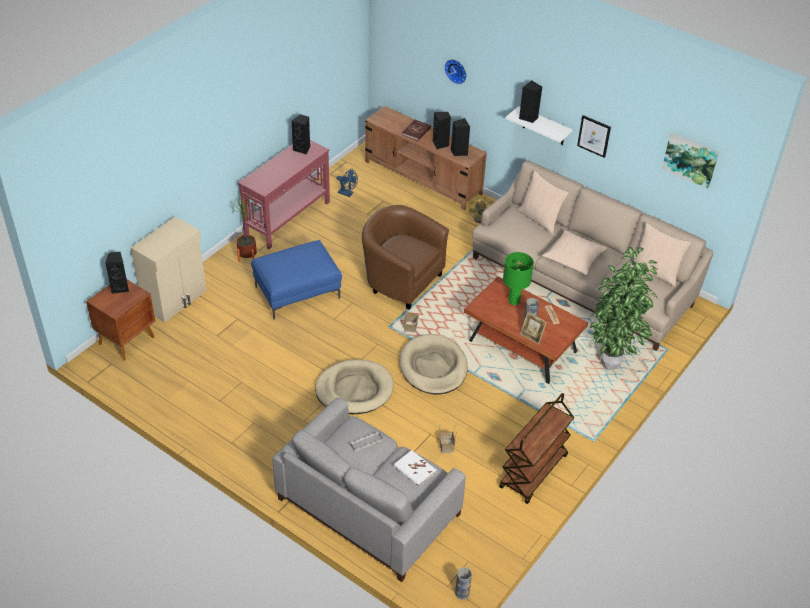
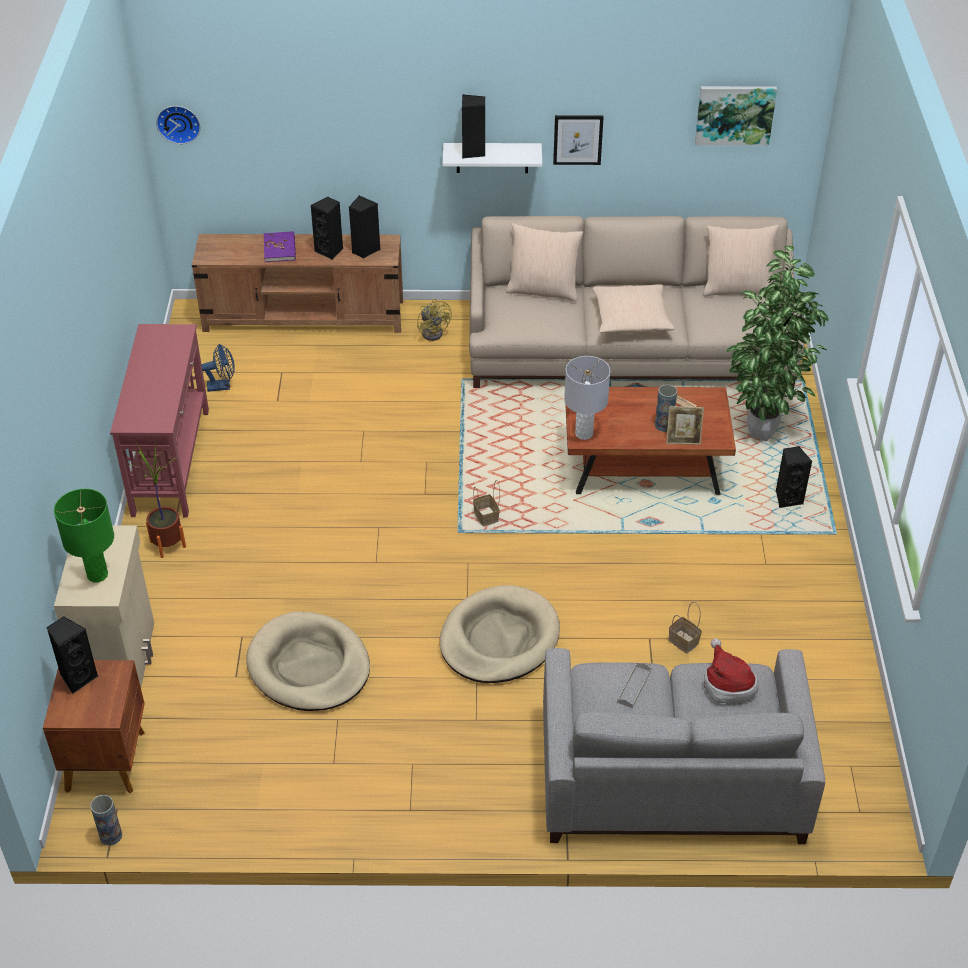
camera: 35 degrees left, 0 degrees up
(298, 292) = (290, 553): blue ottoman -> none
(302, 149) = (157, 341): black speaker -> black speaker (787, 499)
(400, 280) = (412, 464): brown armchair -> none
(415, 469) = (727, 684): white book -> hat
(416, 131) = (280, 249): red book -> purple book
(433, 367) = (566, 552): beige dog bed -> beige dog bed (309, 666)
(456, 70) = (324, 128): wall clock -> wall clock (178, 123)
(462, 593) = (884, 809): vase -> vase (111, 835)
(480, 305) = (584, 434): none -> grey table lamp
(514, 301) = (617, 407): green table lamp -> green table lamp (97, 574)
(533, 472) = (811, 611): brown cart -> none

